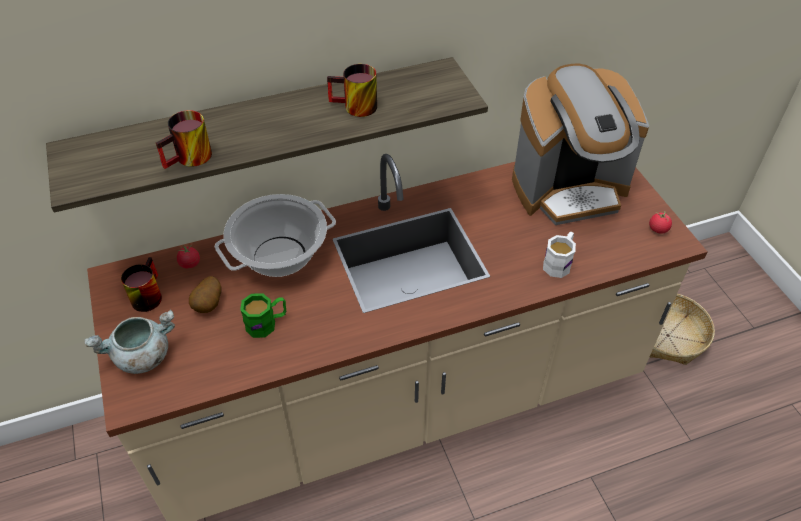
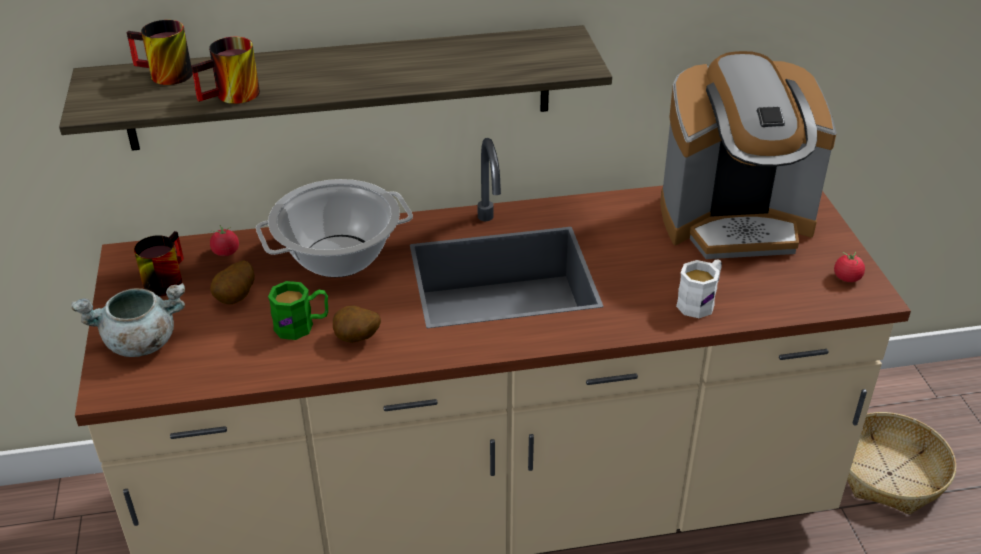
camera: 10 degrees right, 10 degrees down
(312, 331) = (357, 339): none -> potato
(354, 108) = (444, 64): mug -> mug (163, 75)

